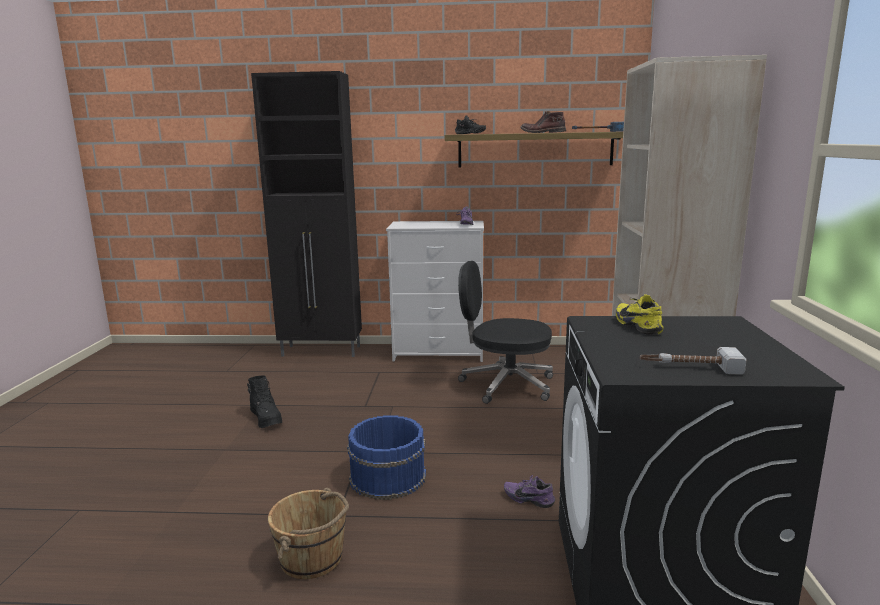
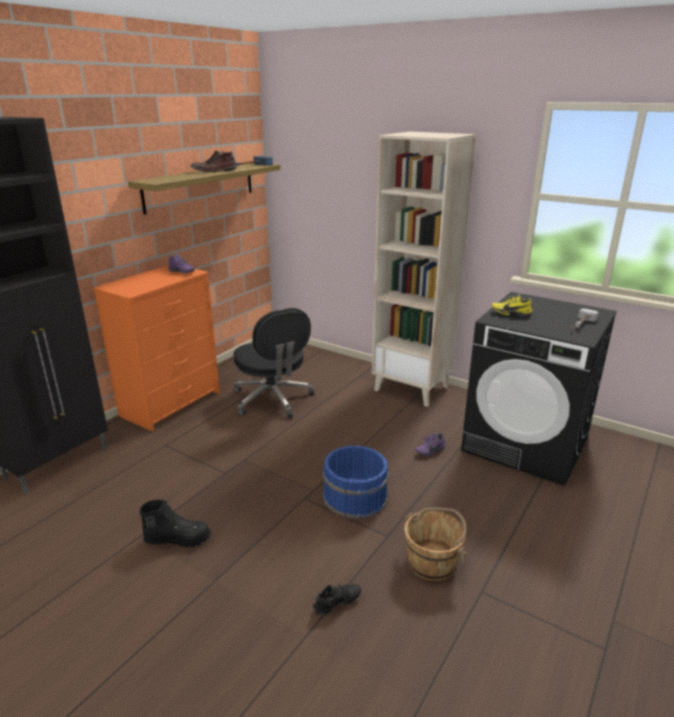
camera: 60 degrees left, 10 degrees up
(439, 353) = (171, 403): white dresser -> orange dresser
(469, 134) = (158, 179): black shoe -> black shoe (338, 604)
(505, 385) = (273, 399): black office chair -> black office chair turned 75 degrees counterclockwise

